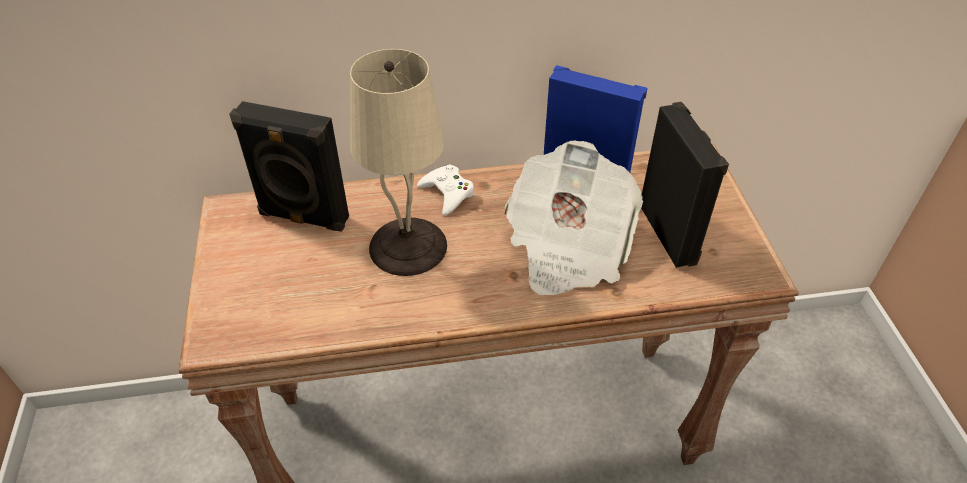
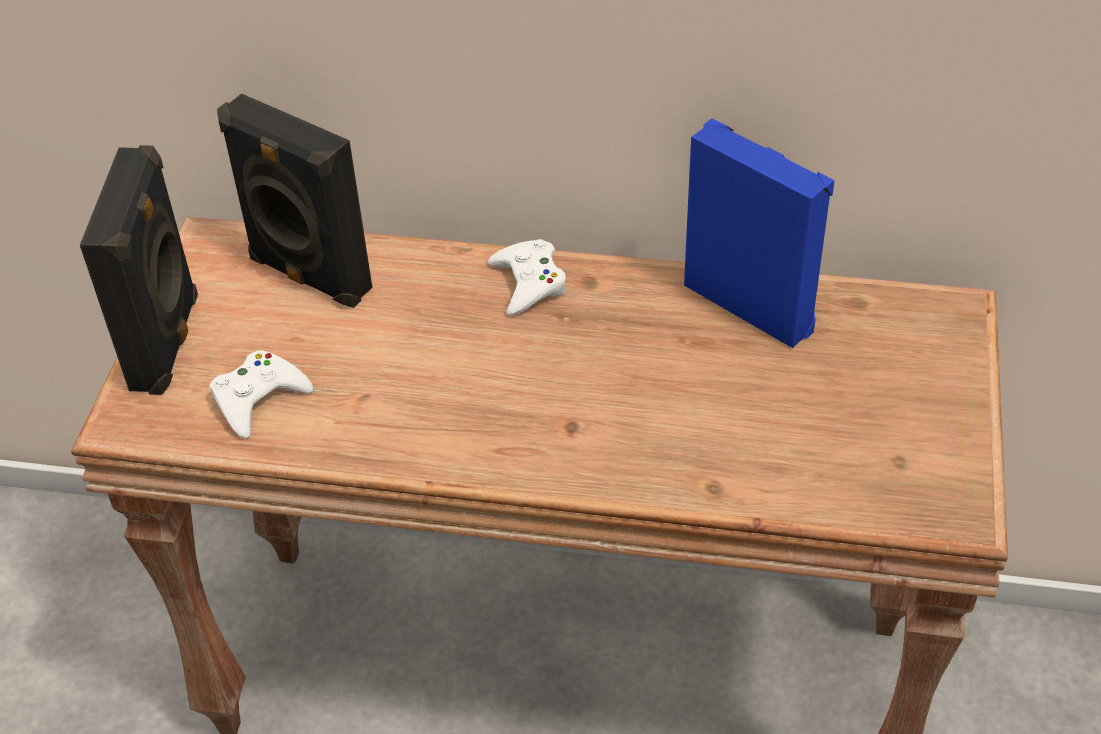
camera: 20 degrees right, 0 degrees up
(301, 304) = (258, 399): none -> white game controller
(409, 247) = (438, 352): beige table lamp -> none
(567, 246) = (672, 402): newspaper -> none
(670, 233) = (844, 417): black speaker -> black speaker (168, 342)

